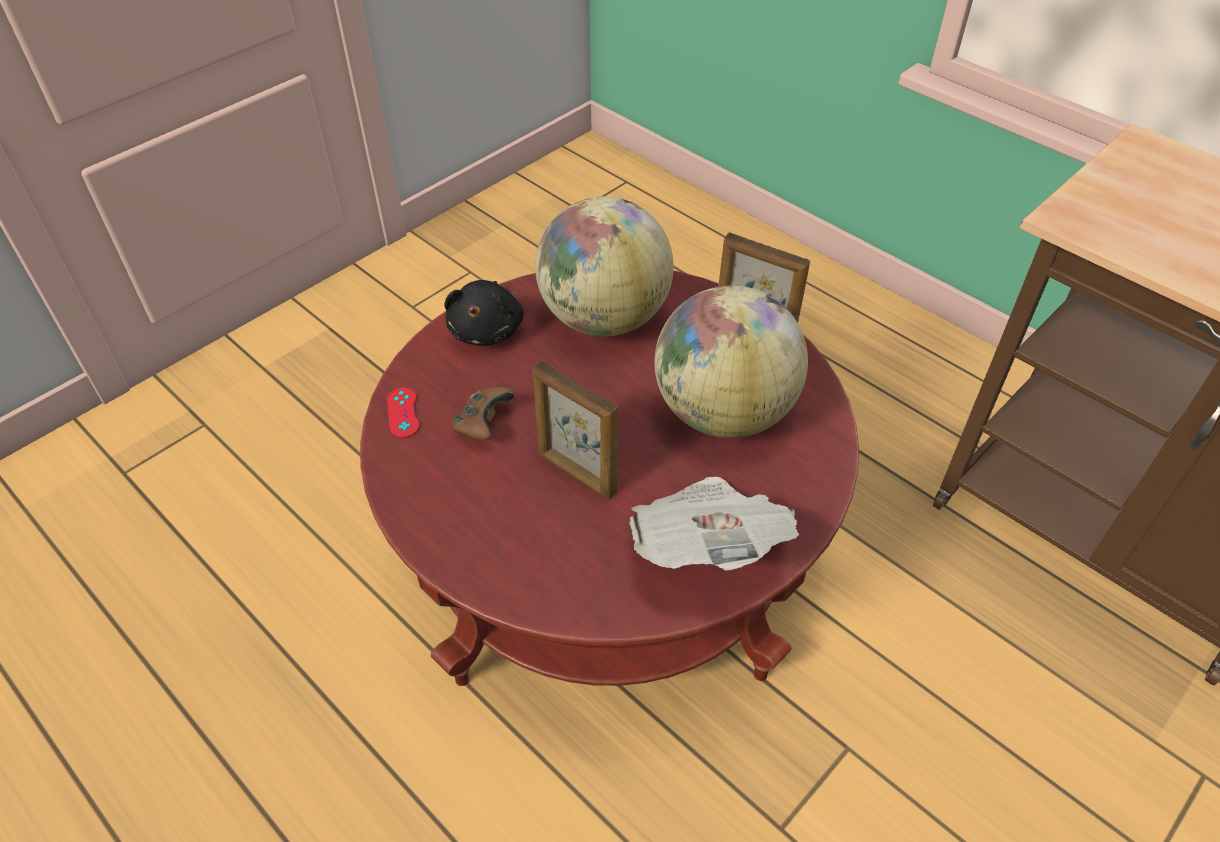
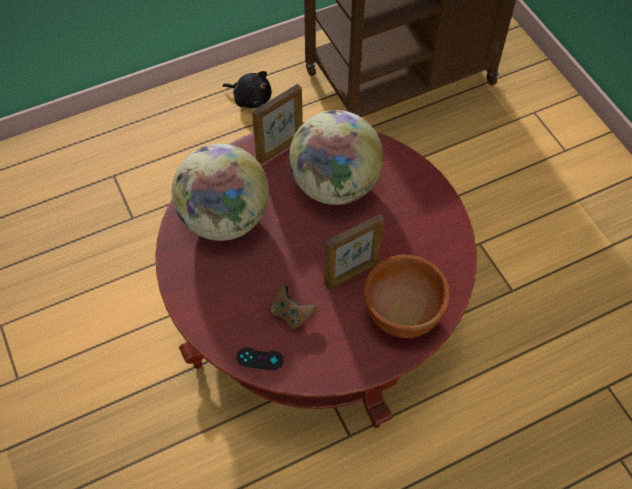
camera: 70 degrees left, 10 degrees up
(403, 413) = (259, 359): red game controller -> black game controller
(487, 330) = (202, 289): black plush toy -> black plush toy (250, 98)
(532, 553) = (402, 313): none -> brown bowl
(707, 547) = (427, 227): newspaper -> none

